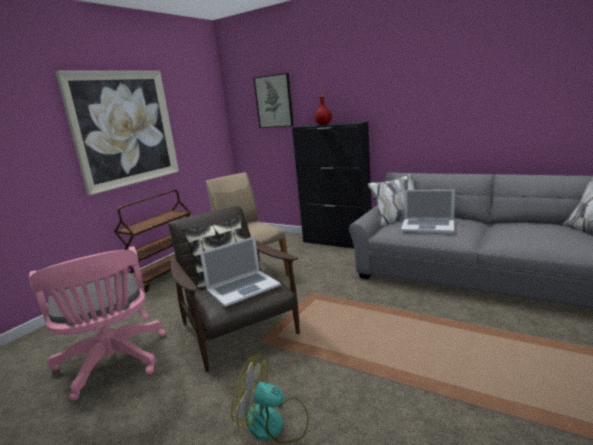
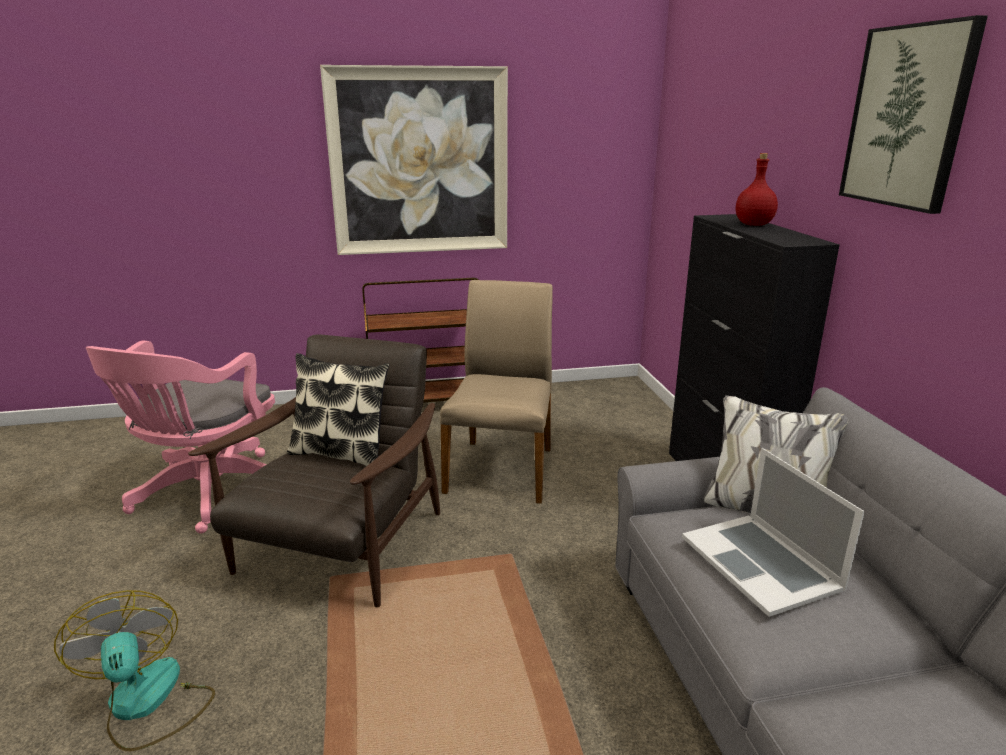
camera: 45 degrees right, 5 degrees up
(243, 288) = (310, 484): laptop -> none
(274, 101) = (713, 148): picture -> picture (908, 117)

